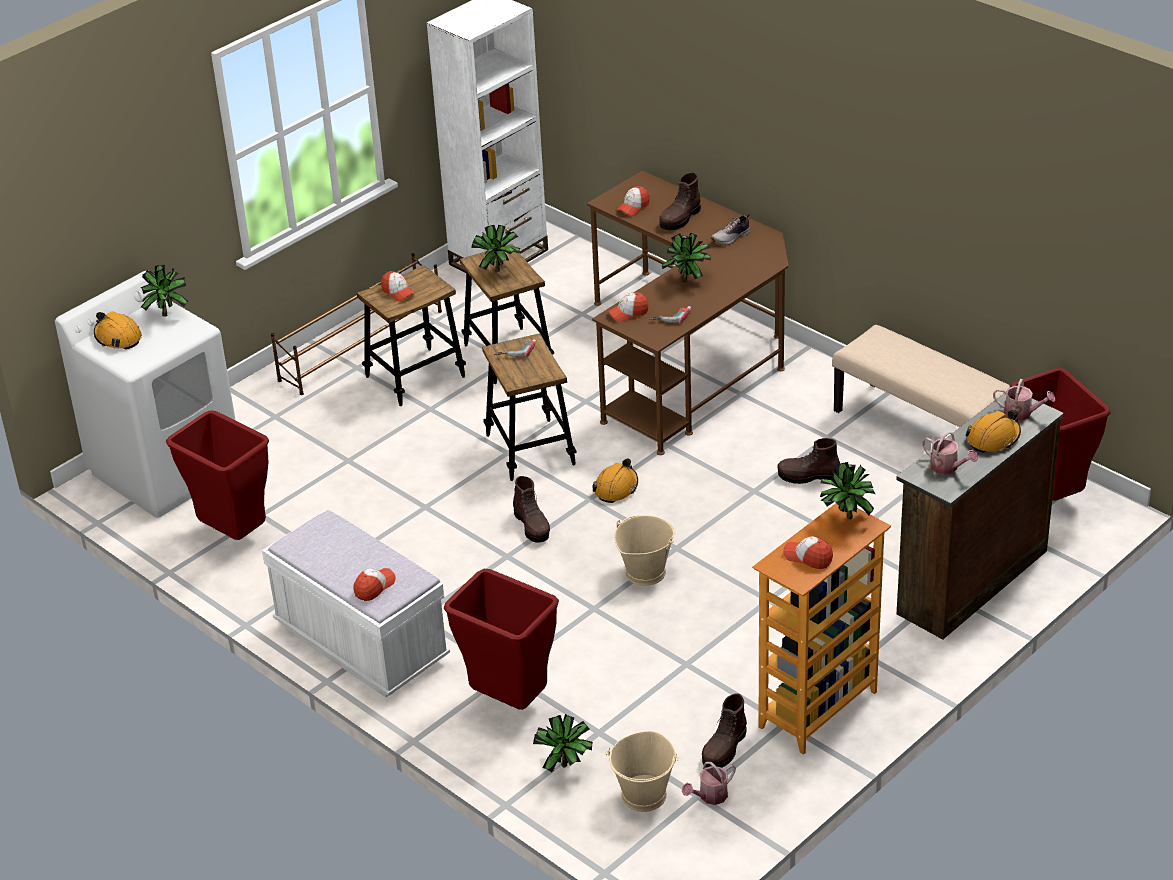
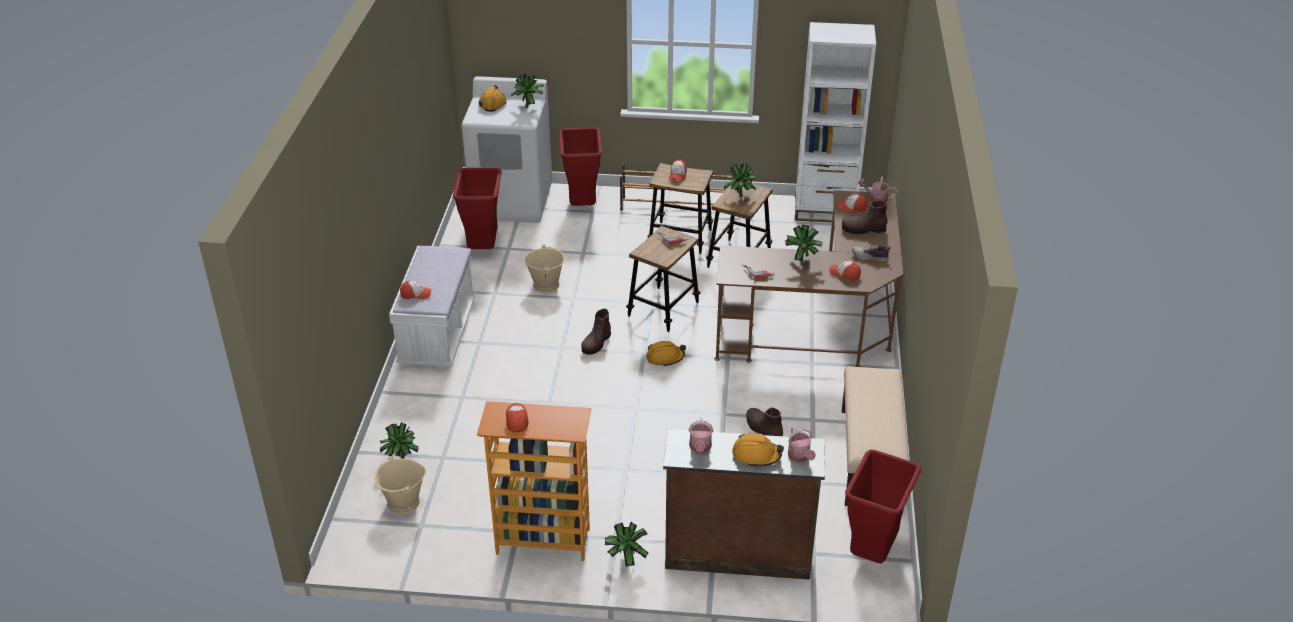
camera: 50 degrees right, 0 degrees up
(511, 702) = (438, 411): red trash can -> red trash can (583, 206)
(628, 313) = (741, 255): cap -> cap (845, 274)
(645, 572) = (600, 406): beige bucket -> beige bucket (546, 284)
(710, 796) = (424, 531): watering can -> watering can (876, 198)
(724, 749) = (471, 517): brown boot -> none
(845, 519) = (572, 418): potted plant -> potted plant (625, 560)

